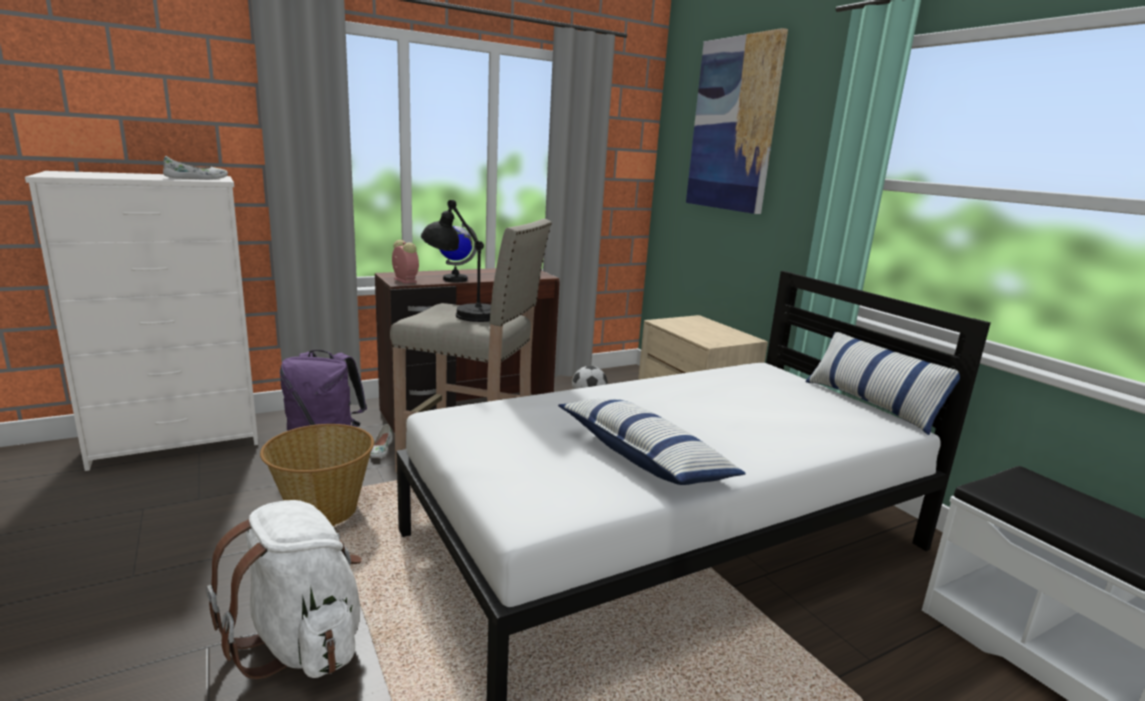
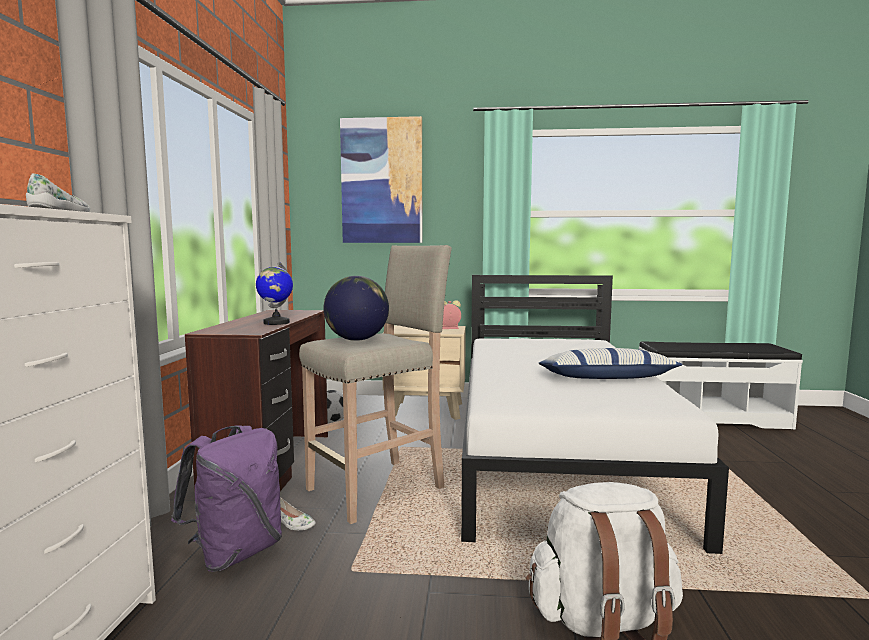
camera: 55 degrees left, 10 degrees down
(323, 511) = (385, 577): basket -> none
(404, 280) = (246, 330): alarm clock -> alarm clock (448, 328)
(461, 312) = (357, 340): black table lamp -> globe
(871, 404) = (563, 338): pillow -> none

